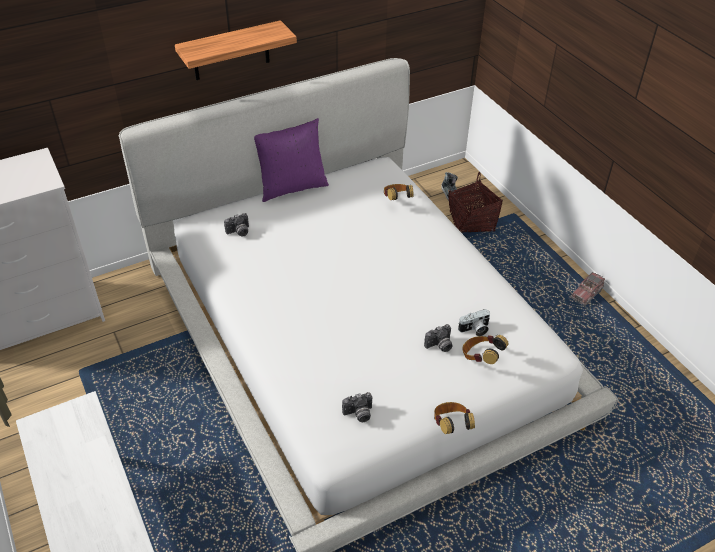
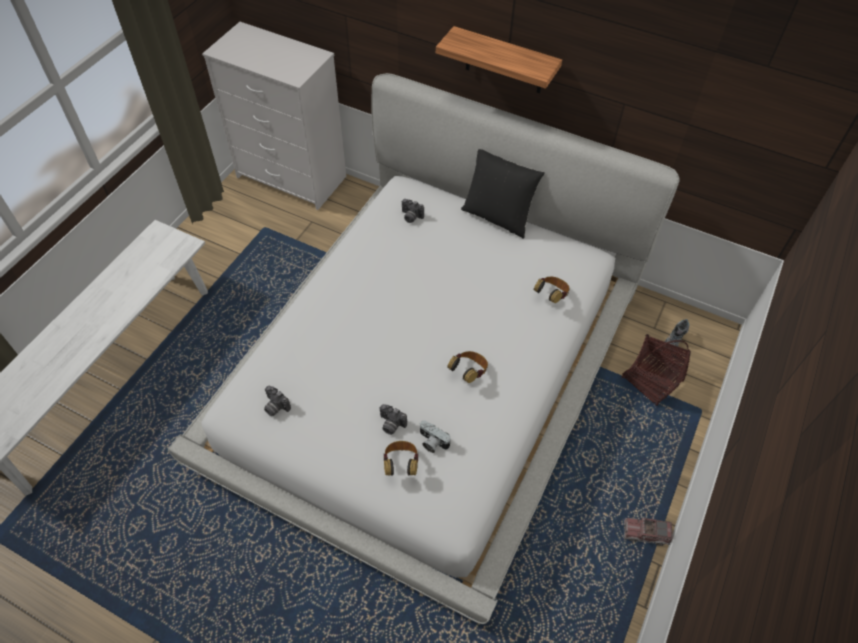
camera: 55 degrees right, 10 degrees up
(292, 187) = (498, 216): purple pillow -> black pillow
(451, 425) = (310, 480): headphones -> headphones (468, 372)

